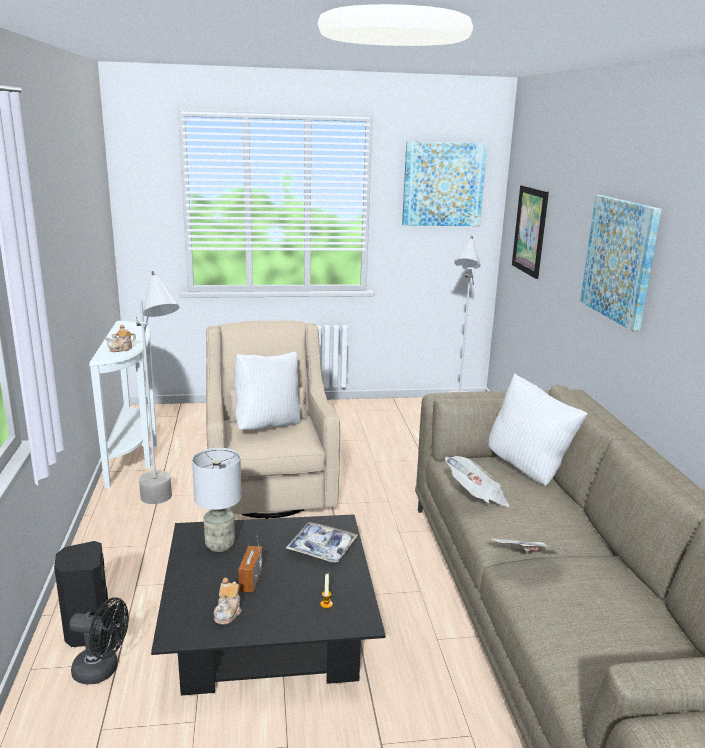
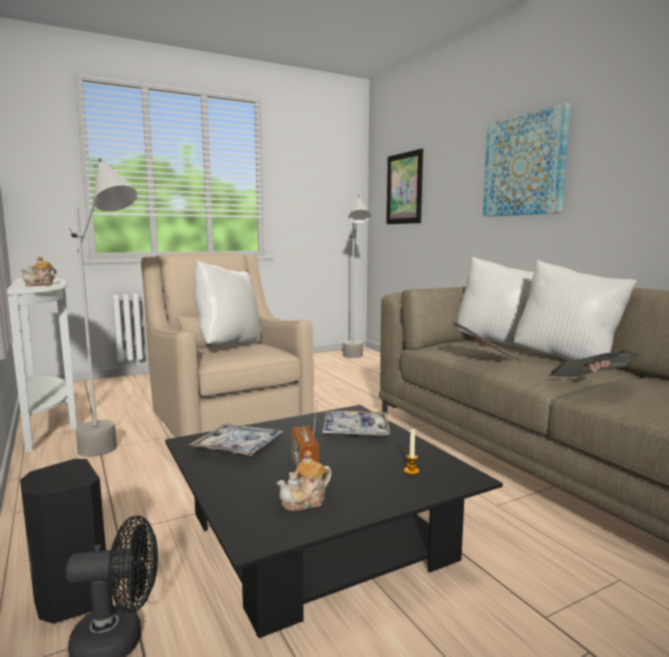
camera: 20 degrees left, 10 degrees down
(219, 545) = (238, 447): grey table lamp -> tray
(228, 612) = (305, 501): teapot -> teapot turned 60 degrees clockwise
(443, 184) = (321, 162): picture -> none
(563, 514) = (567, 360): none -> white pillow

